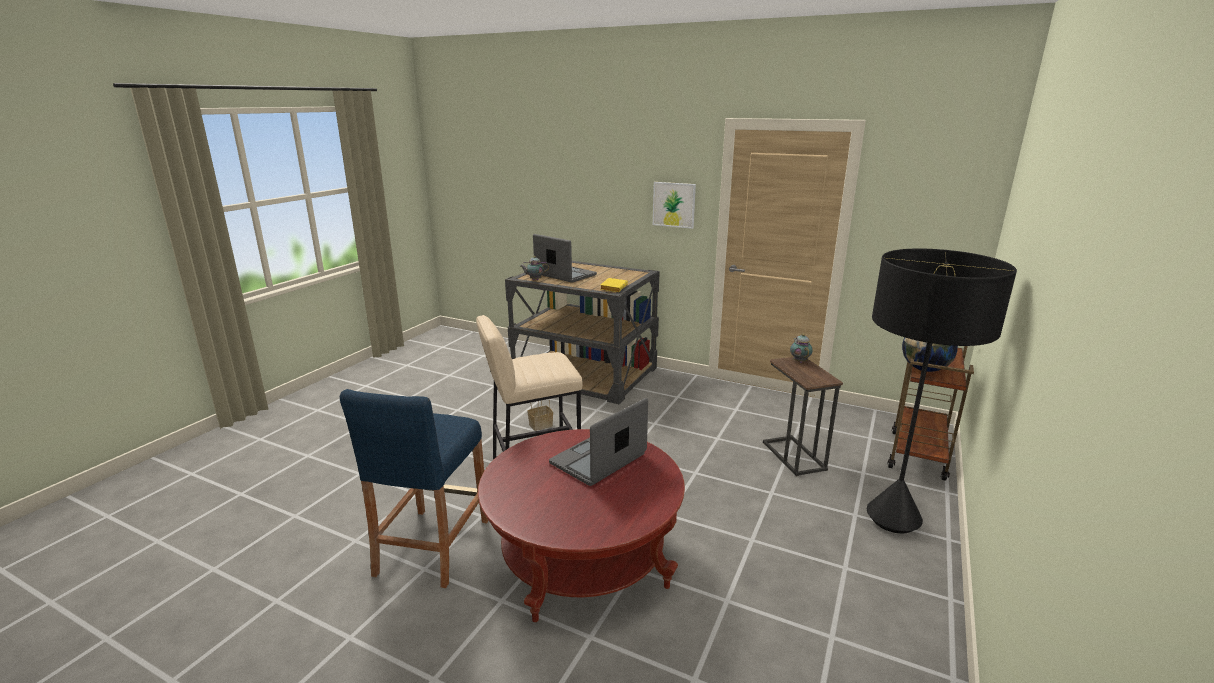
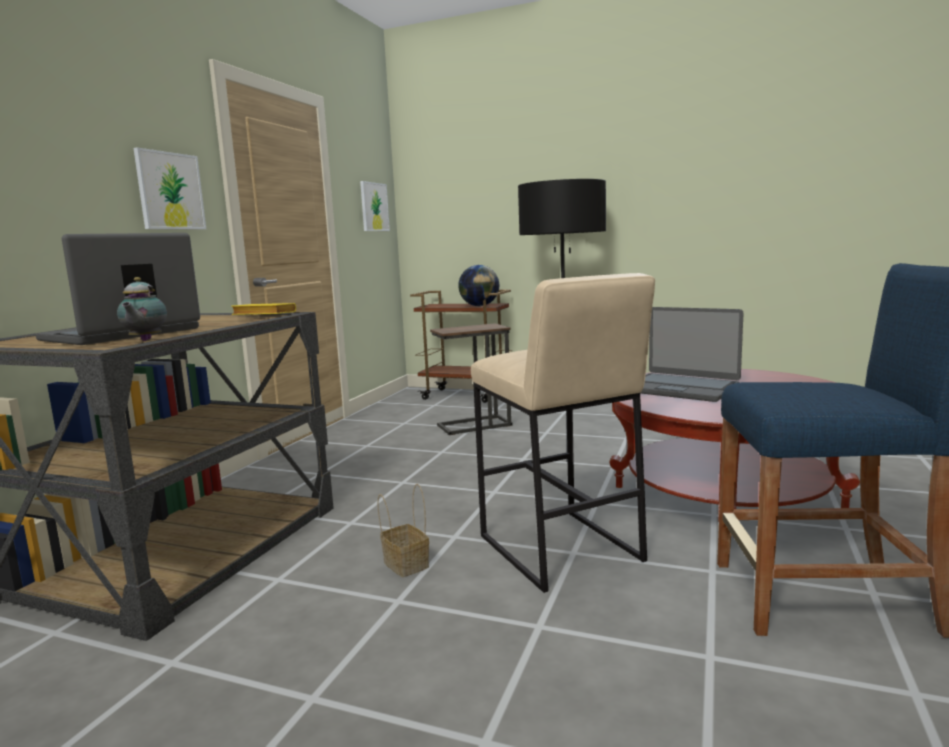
camera: 95 degrees left, 10 degrees down
(799, 361) = (447, 329): teapot -> none
(938, 225) = (374, 207): none -> picture

